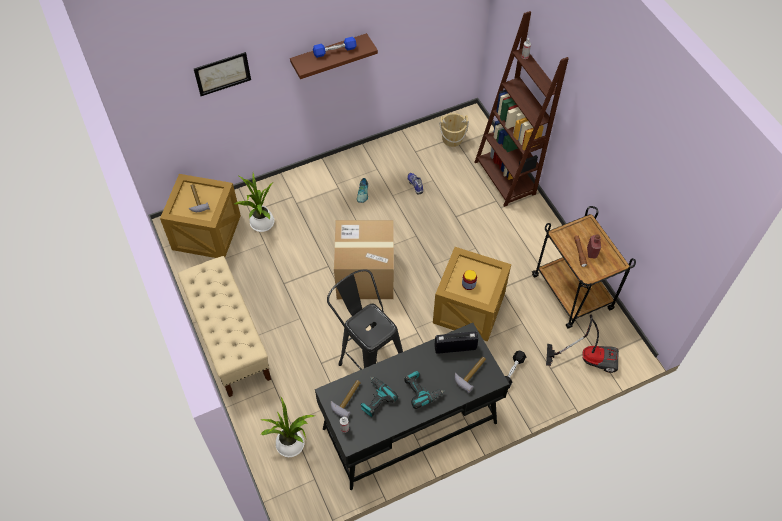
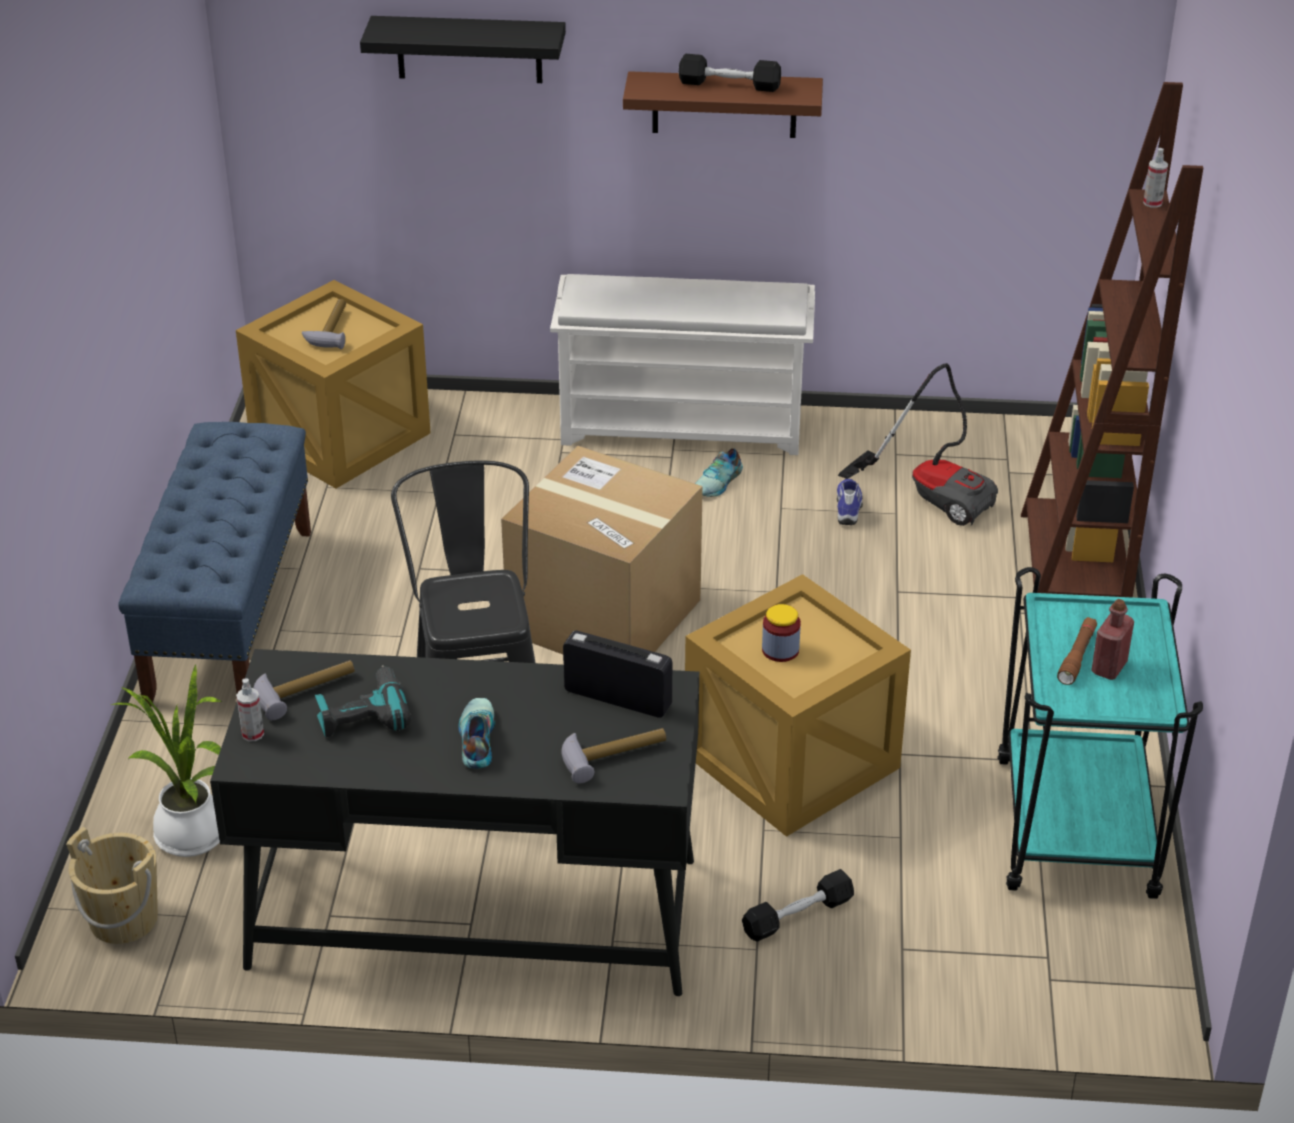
camera: 30 degrees right, 20 degrees down
(222, 73) = (469, 49): picture -> black shelf
(229, 338) = (230, 614): beige bench -> blue bench
(261, 224) = (459, 461): potted plant -> none
(332, 170) = (684, 426): none -> white shoe rack
(334, 51) = (729, 84): blue dumbbell -> black dumbbell
(422, 390) = (475, 739): power drill -> shoe
(452, 139) = (1001, 460): beige bucket -> beige bucket (123, 919)
(572, 293) = (1075, 830): brown cart -> turquoise cart
(588, 357) = (1018, 967): vacuum cleaner -> vacuum cleaner (933, 494)

